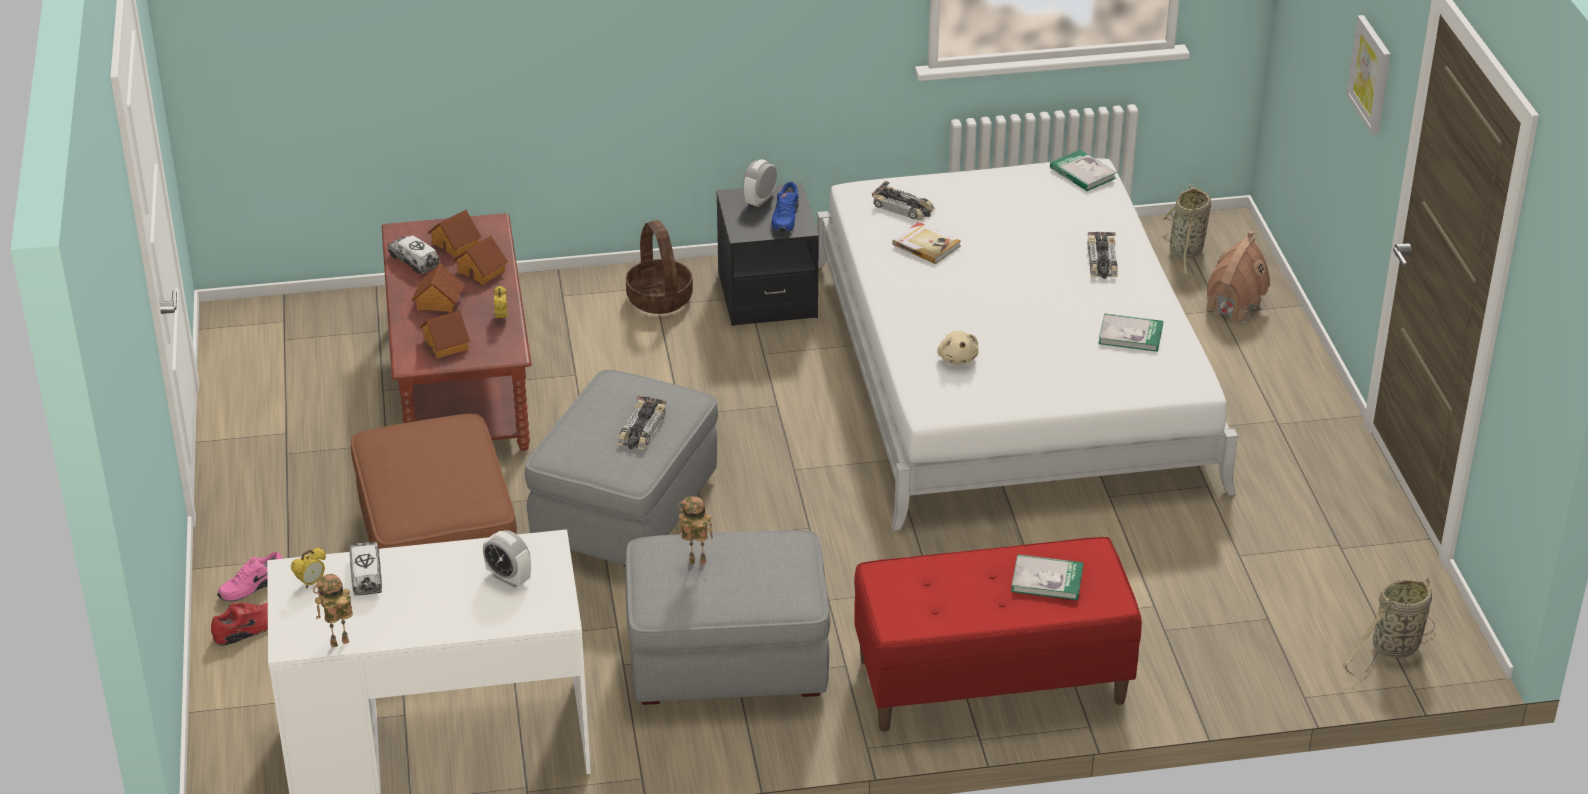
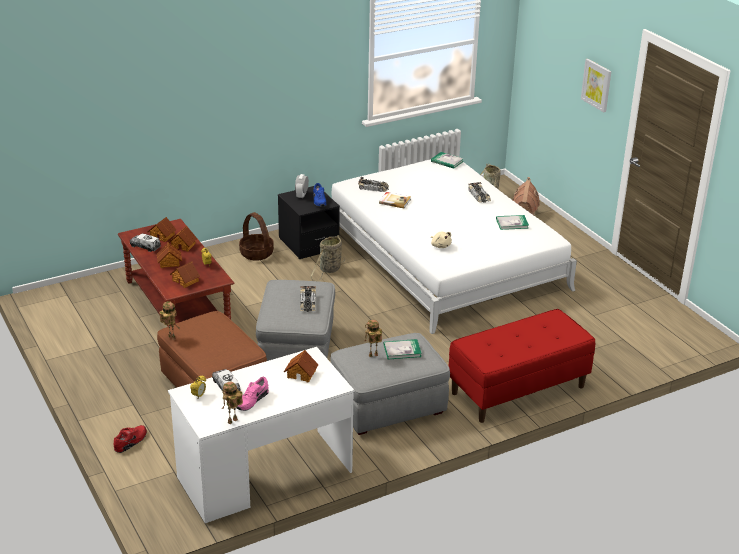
camera: 20 degrees left, 5 degrees down
(251, 586) = (121, 421): pink shoe -> pink shoe (251, 400)
(364, 453) = (170, 338): none -> toy robot
(508, 578) = (301, 374): alarm clock -> toy house
(1047, 580) = (543, 331): book -> book (402, 350)
(1393, 649) = (683, 341): basket -> basket (329, 270)

